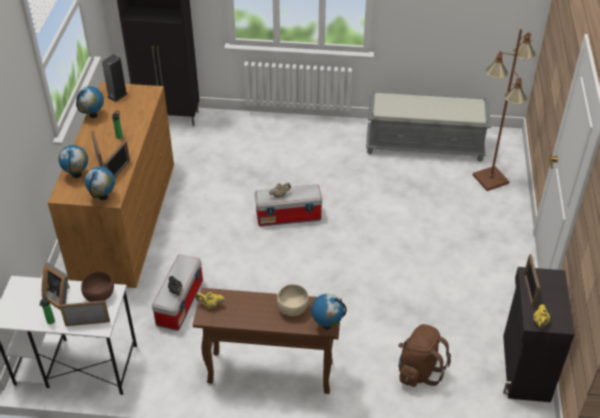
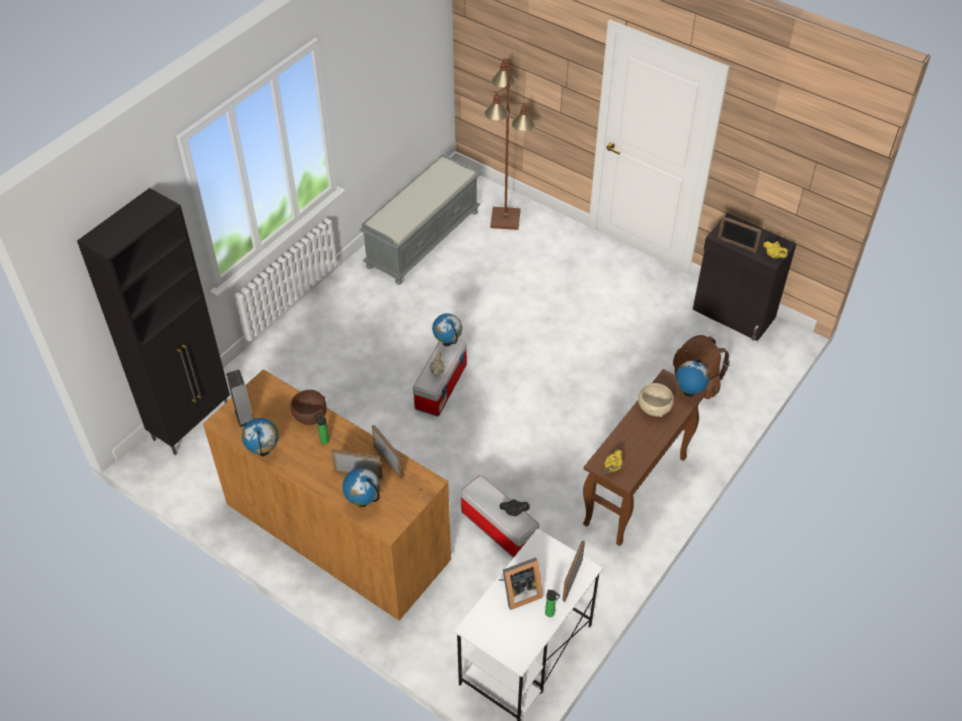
camera: 60 degrees left, 5 degrees up
(99, 295) = (538, 557): brown bowl -> brown bowl (310, 416)
(103, 197) = (420, 490): globe -> globe (447, 343)

